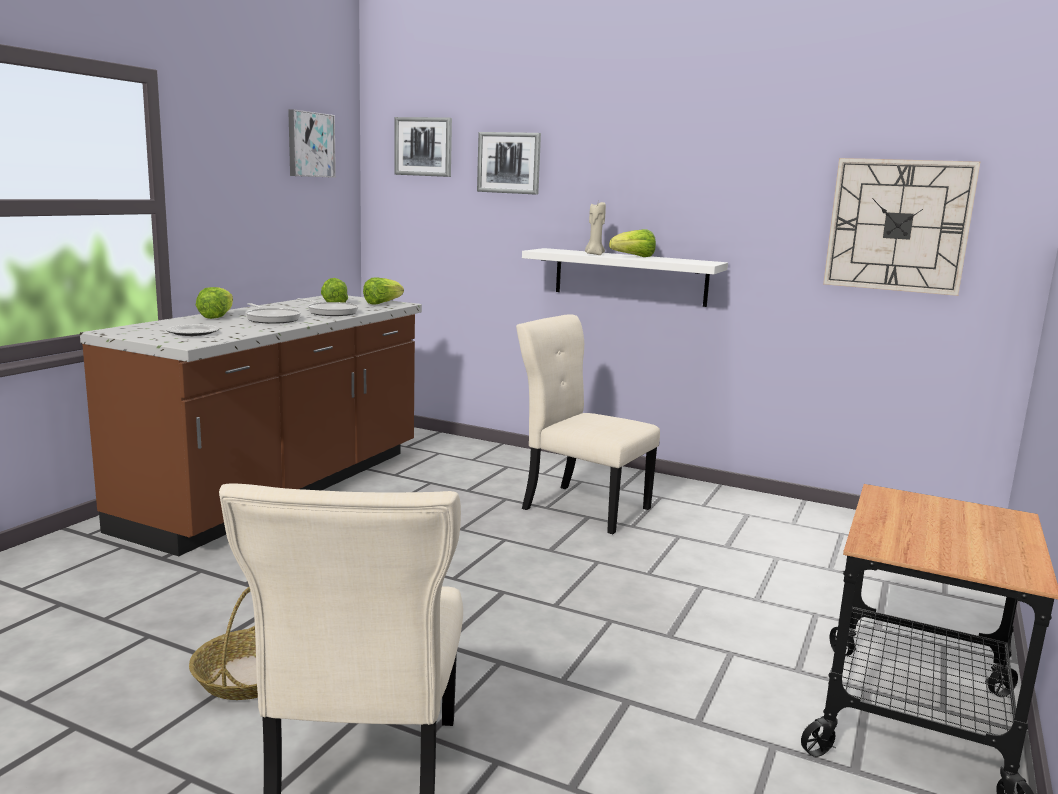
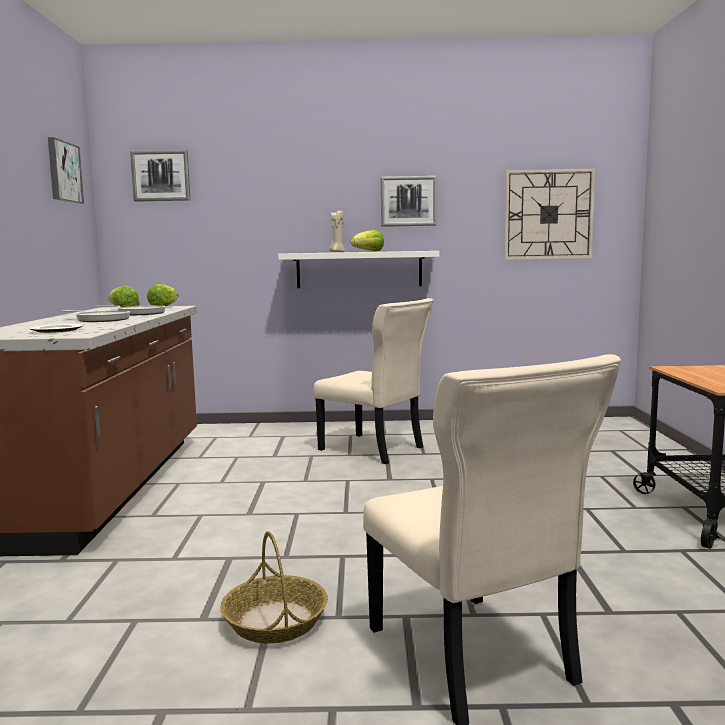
camera: 25 degrees left, 5 degrees down
(217, 316) = (42, 322): lettuce -> none
(509, 163) = (245, 186): picture -> picture (408, 201)
(581, 507) = (374, 450): beige chair -> beige chair turned 150 degrees counterclockwise

